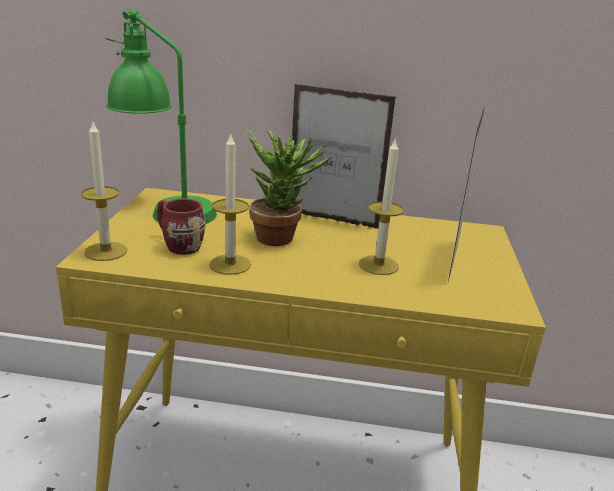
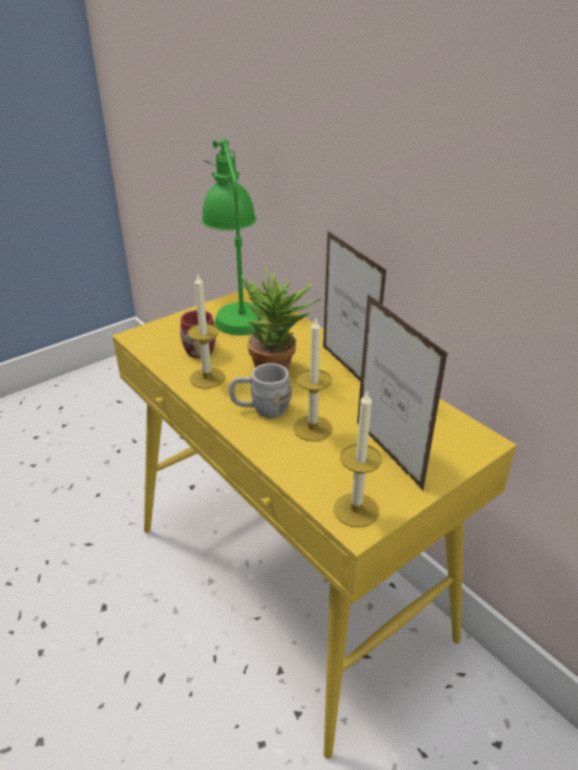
camera: 45 degrees right, 10 degrees up
(106, 251) = (151, 334): candle -> candle (356, 510)
(318, 268) = (261, 409): none -> grey mug
(453, 260) = (388, 455): picture frame -> picture frame turned 90 degrees clockwise

